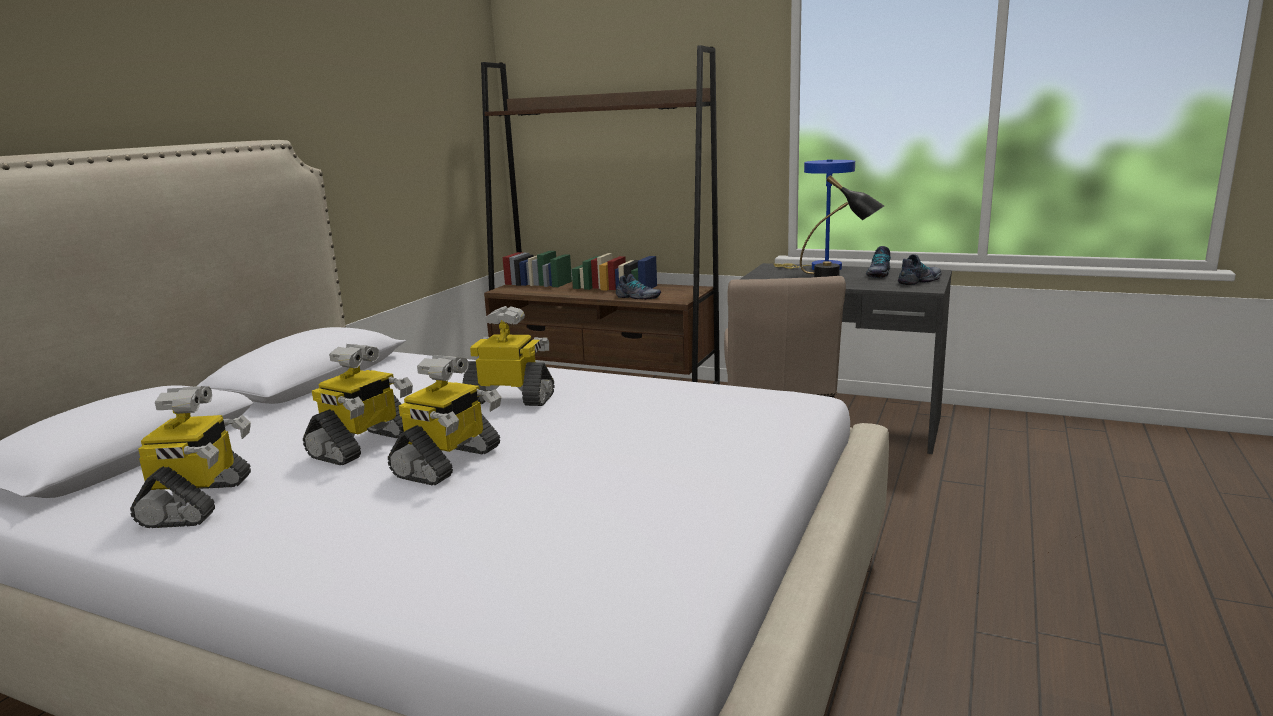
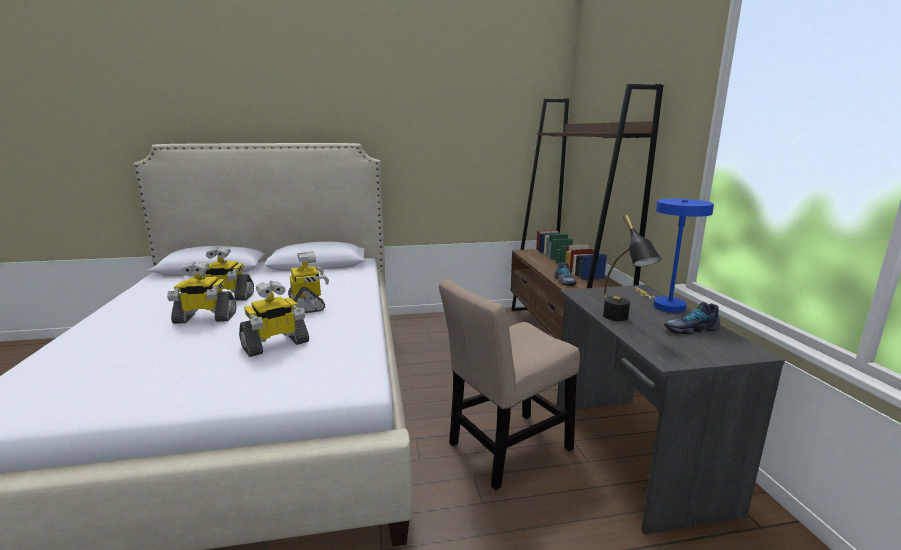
camera: 55 degrees right, 0 degrees up
(199, 502) = (159, 294): toy robot -> toy robot (275, 345)
(920, 280) = (696, 352): shoe -> none

